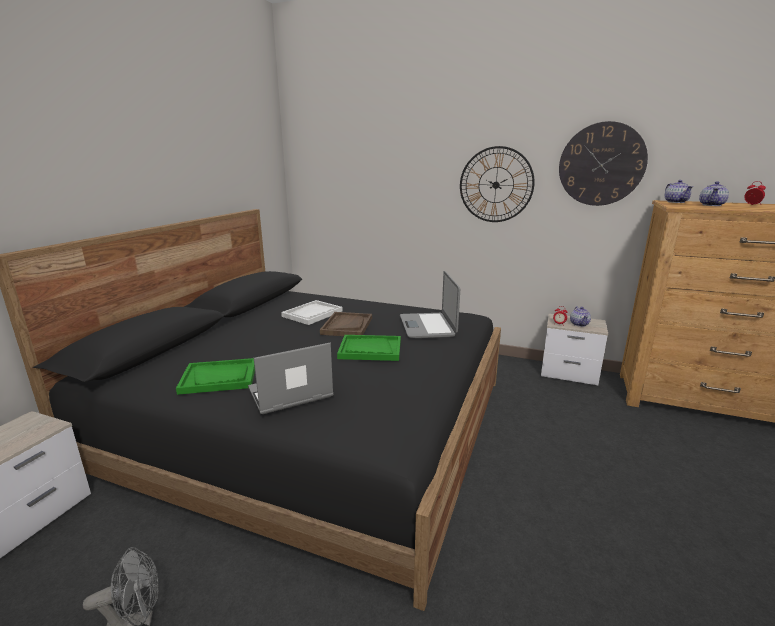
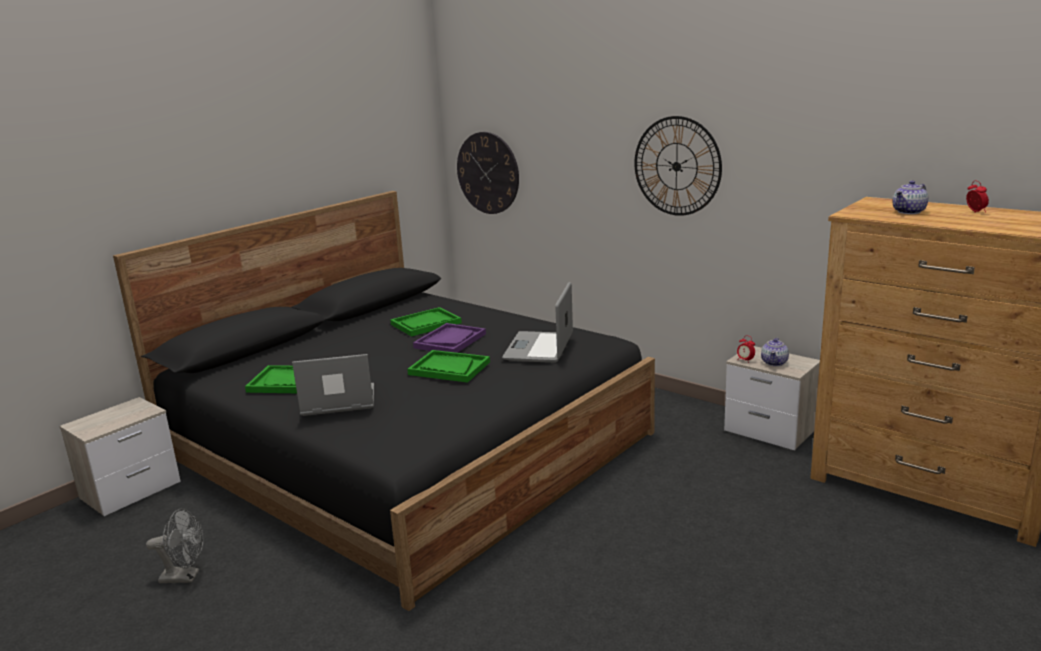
camera: 20 degrees right, 0 degrees up
(312, 314) = (426, 324): white tray -> green tray
(347, 326) = (450, 341): brown tray -> purple tray
(601, 164) = (801, 145): wall clock -> wall clock (488, 173)
(675, 202) = (880, 203): teapot -> none

